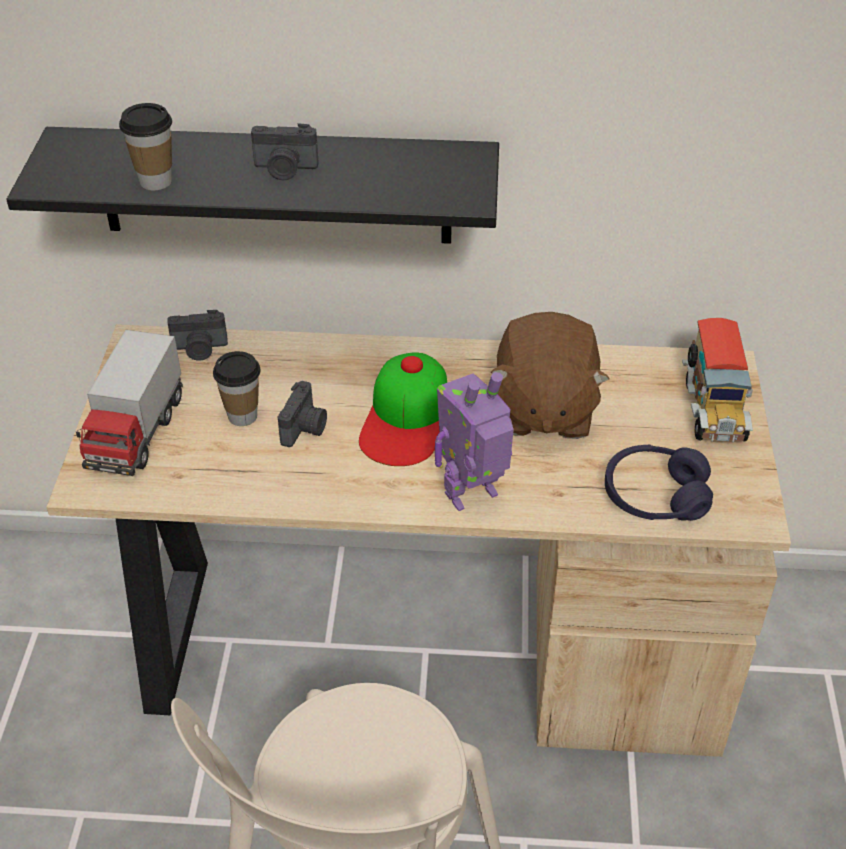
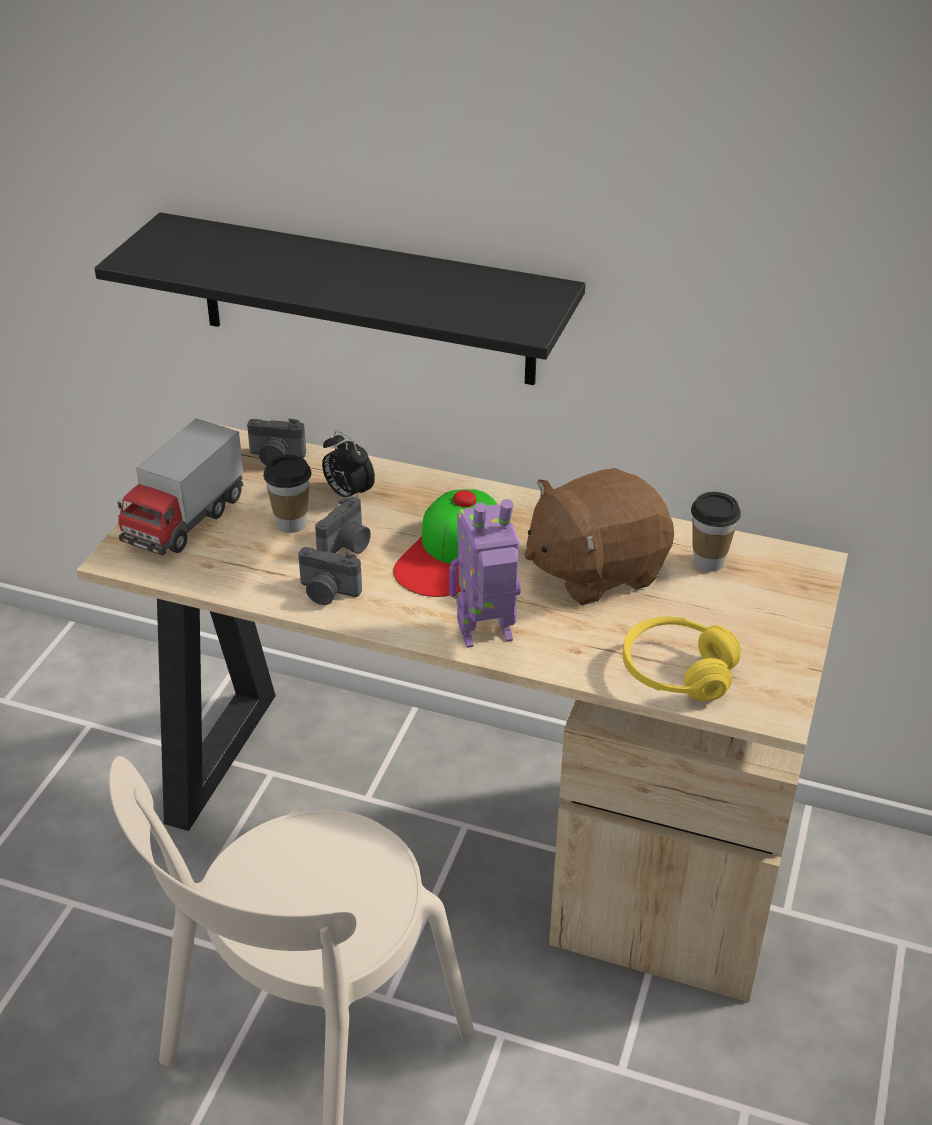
camera: 15 degrees right, 5 degrees down
(155, 181) = (235, 271): cup -> cup (708, 562)
(285, 169) = (361, 278): camera -> camera (327, 592)
(285, 375) = (348, 494): none -> alarm clock
(543, 409) = (595, 570): brown plush toy -> brown plush toy turned 45 degrees clockwise
(655, 496) = (677, 672): purple headphones -> yellow headphones
(712, 409) = (776, 602): toy truck -> none

